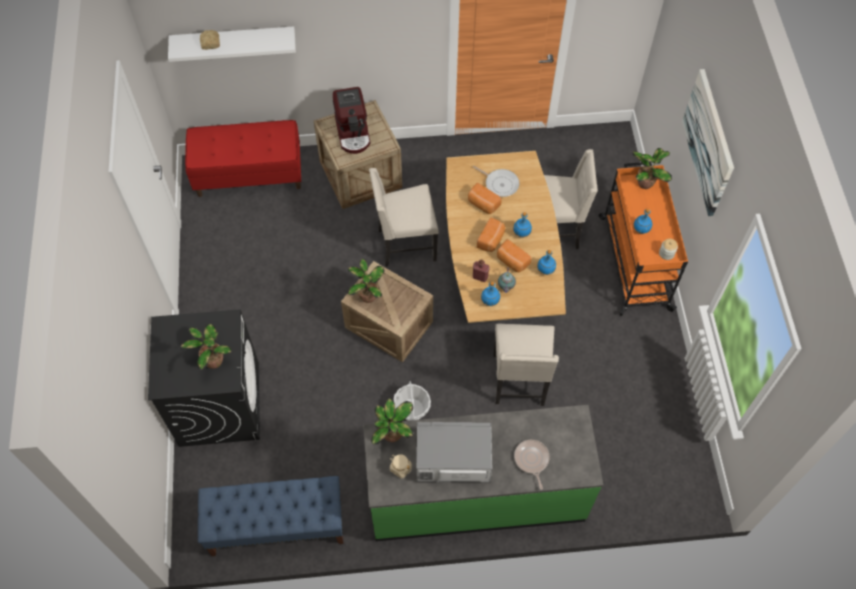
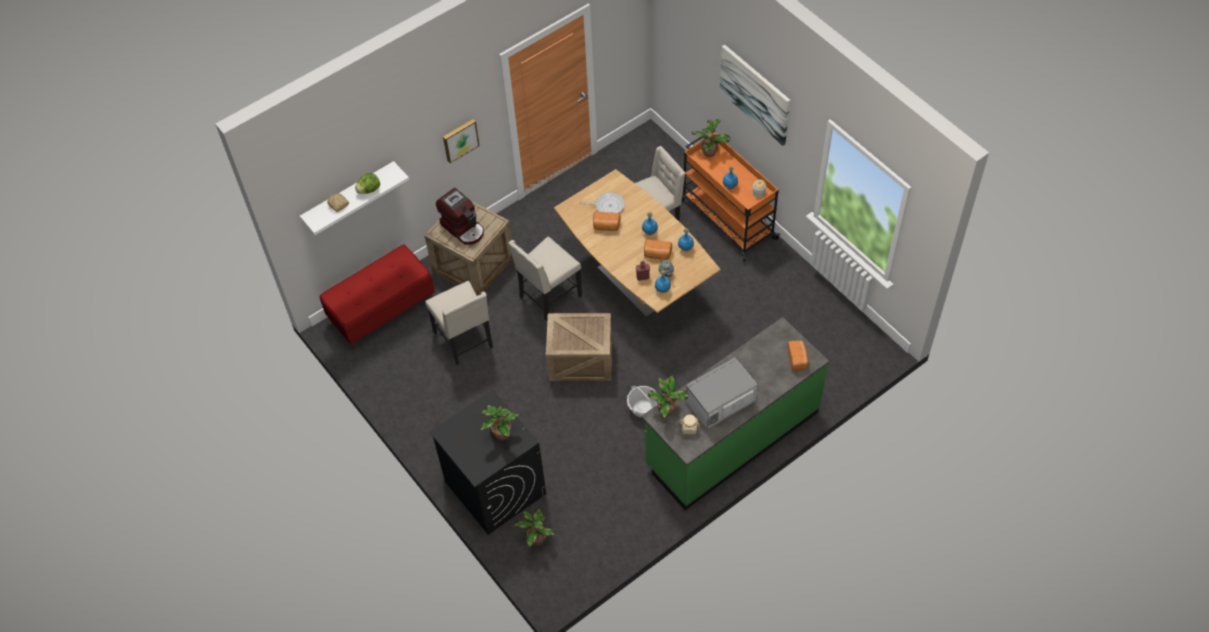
camera: 30 degrees left, 5 degrees down
(249, 43) = (369, 190): none -> lettuce
(276, 526) = (605, 543): blue bench -> none
(367, 295) = (562, 339): potted plant -> potted plant (536, 539)
(382, 39) = (460, 140): none -> picture
(491, 240) = (631, 248): bread -> bread (798, 359)
(519, 381) = (706, 346): beige chair -> beige chair (465, 340)
(531, 460) = (772, 372): frying pan -> none

